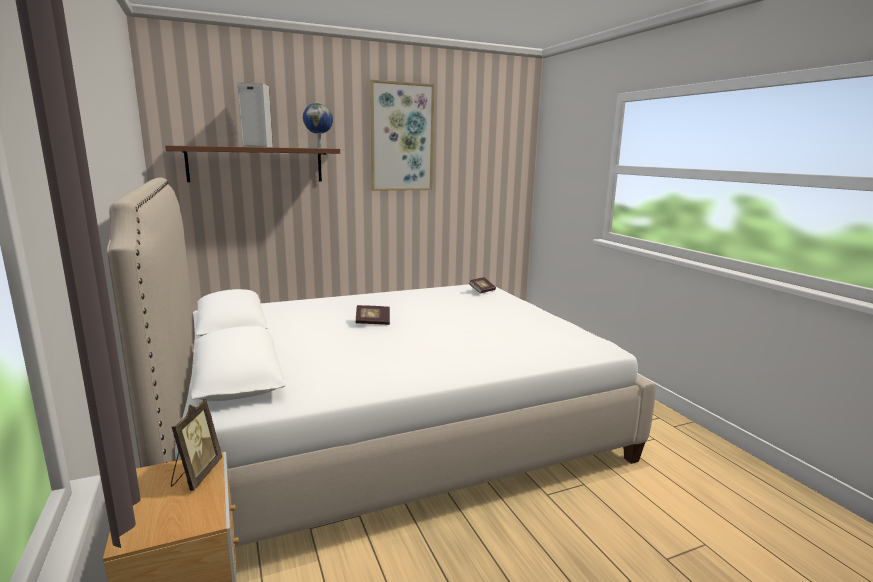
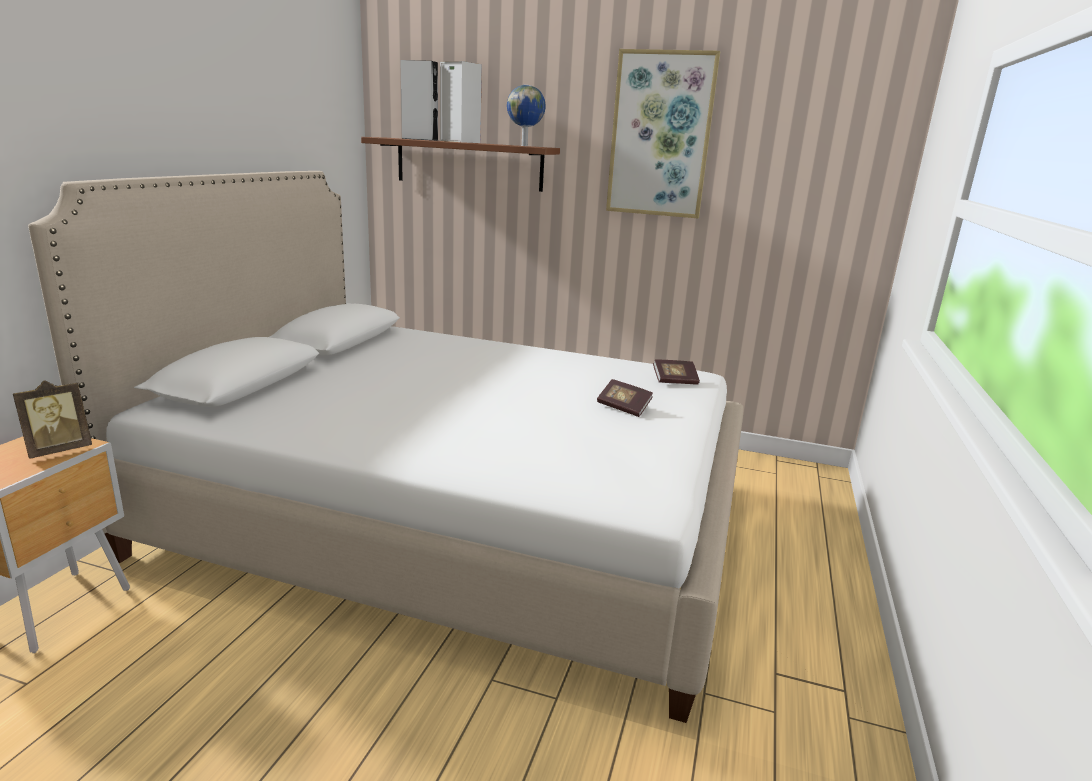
camera: 40 degrees right, 5 degrees up
(221, 146) = (420, 139): none -> grey speaker
(372, 322) = (453, 377): book -> book (623, 407)

